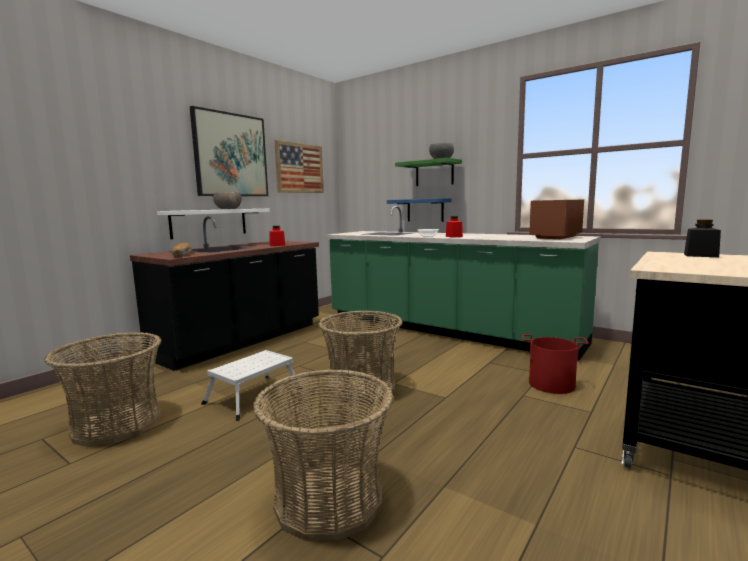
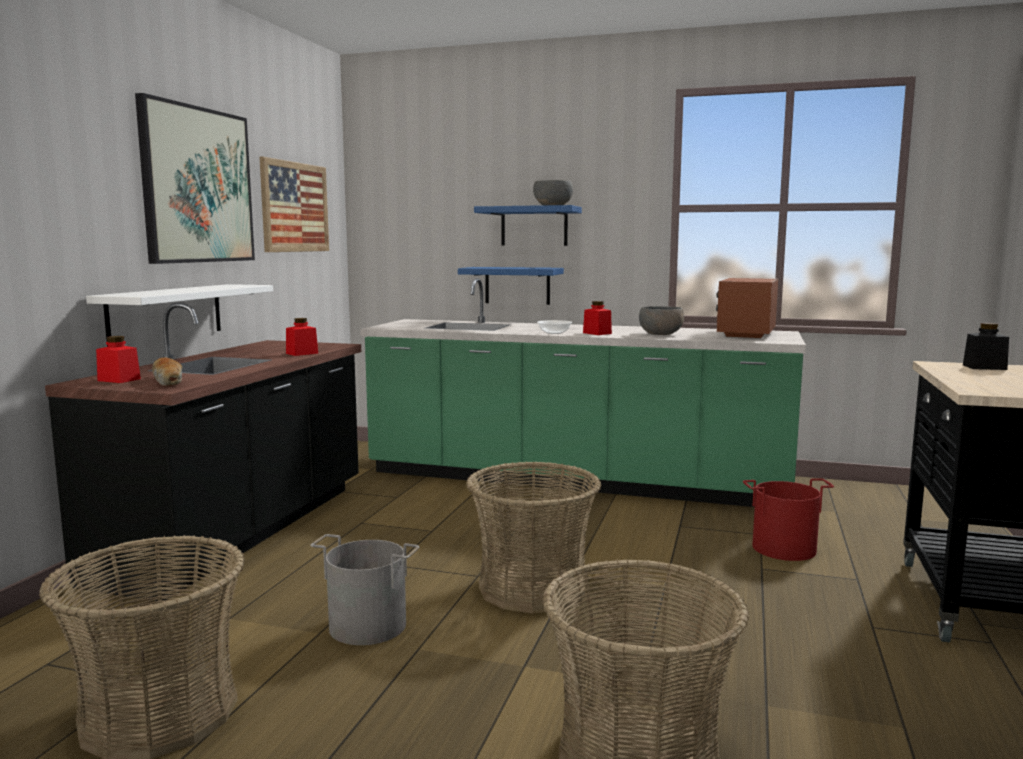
camera: 20 degrees left, 0 degrees up
(164, 254) = (119, 380): none -> red jar
(228, 209) = (208, 288): grey bowl -> grey bowl (661, 334)
(254, 396) = (368, 625): white step ladder -> grey bucket
(434, 173) = (534, 226): green shelf -> blue shelf

